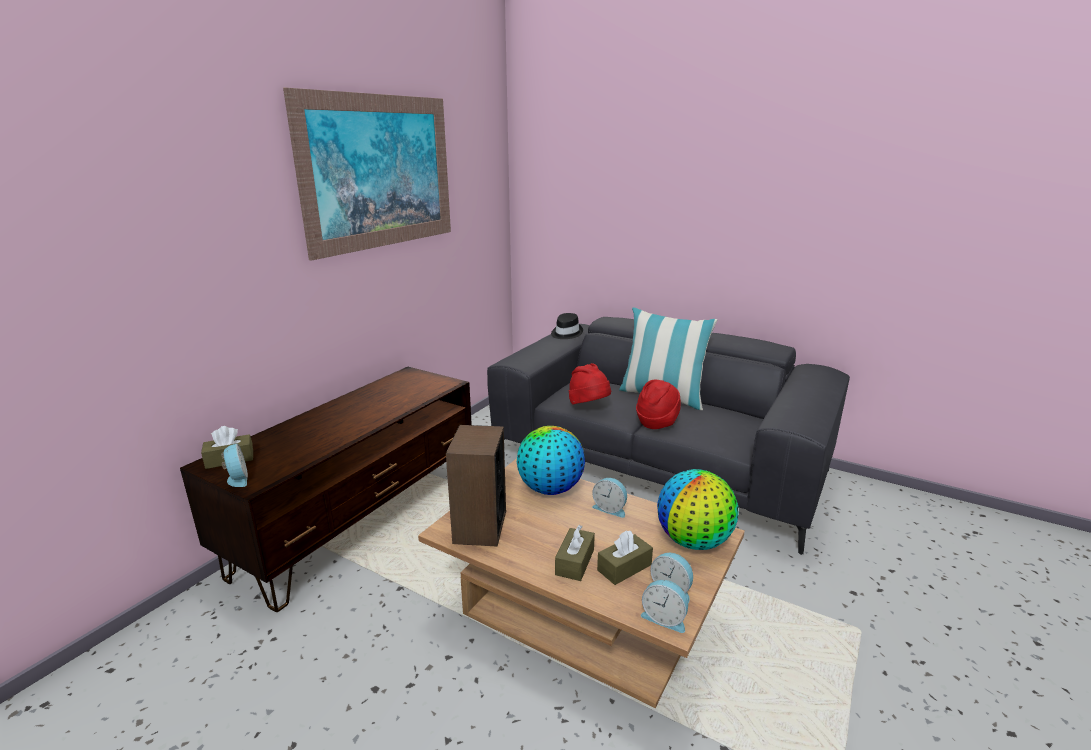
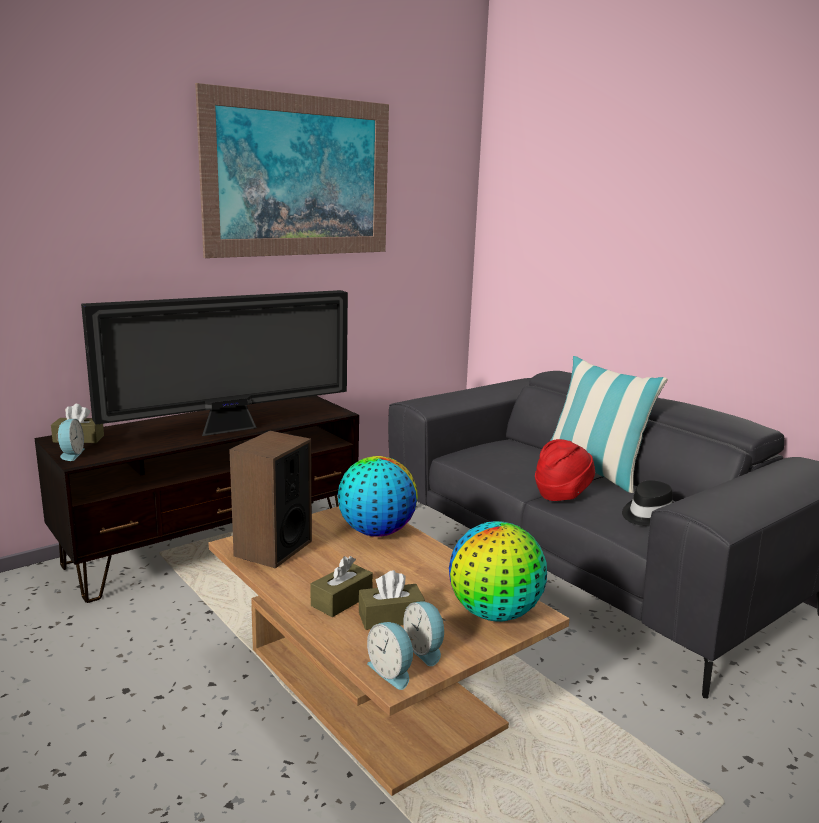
camera: 20 degrees right, 5 degrees down
(371, 418) = (231, 429): none -> television
(566, 333) = (506, 384): black hat -> black hat (648, 514)
(589, 406) = (491, 465): red hat -> none
(610, 508) = (426, 563): alarm clock -> none

